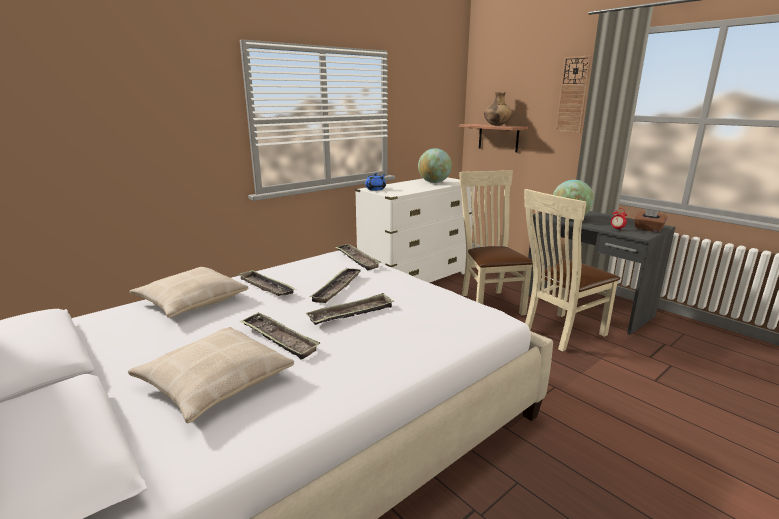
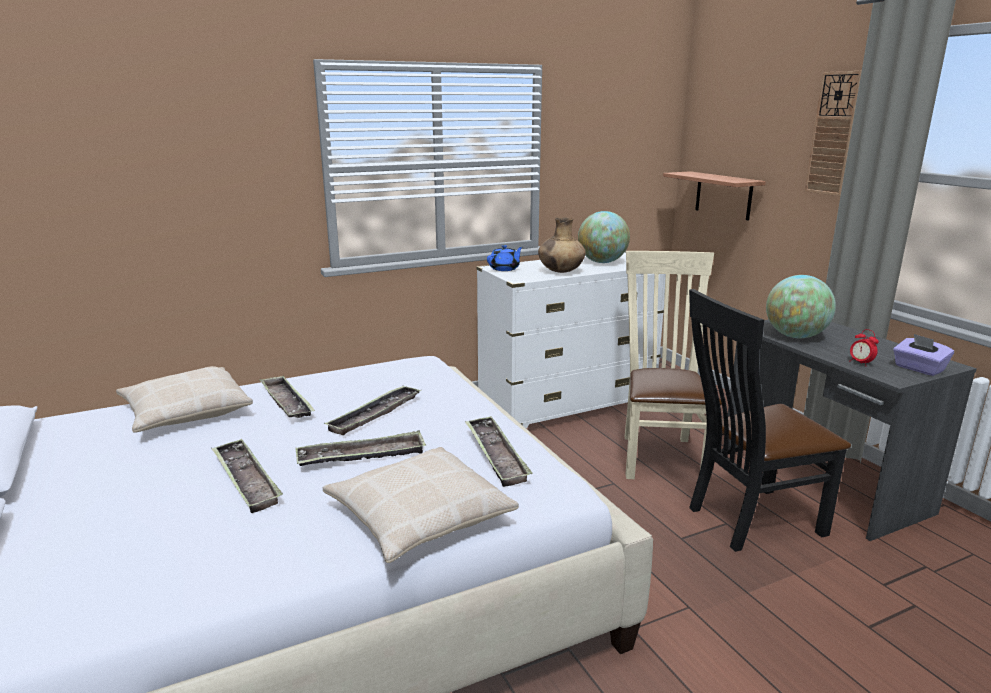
camera: 15 degrees right, 0 degrees up
(214, 382) = (132, 528): beige pillow -> beige pillow (419, 516)
(357, 259) = (433, 373): tray -> tray (496, 455)
(496, 125) = (717, 177): brown vase -> brown vase (560, 272)
(559, 333) = (747, 520): beige chair -> black chair
(648, 229) = (918, 369): brown tissue box -> purple tissue box

